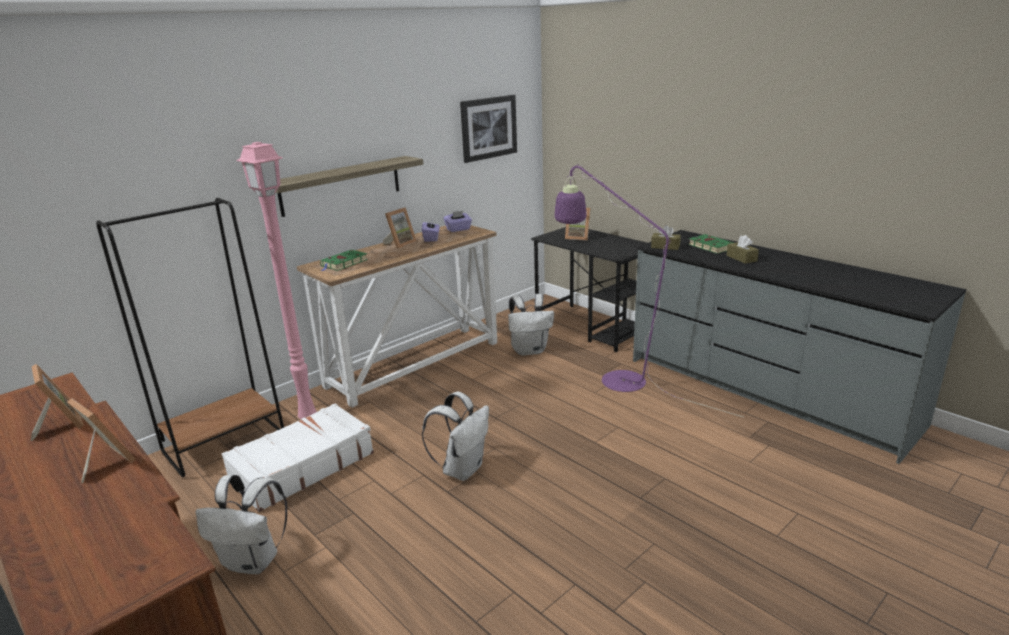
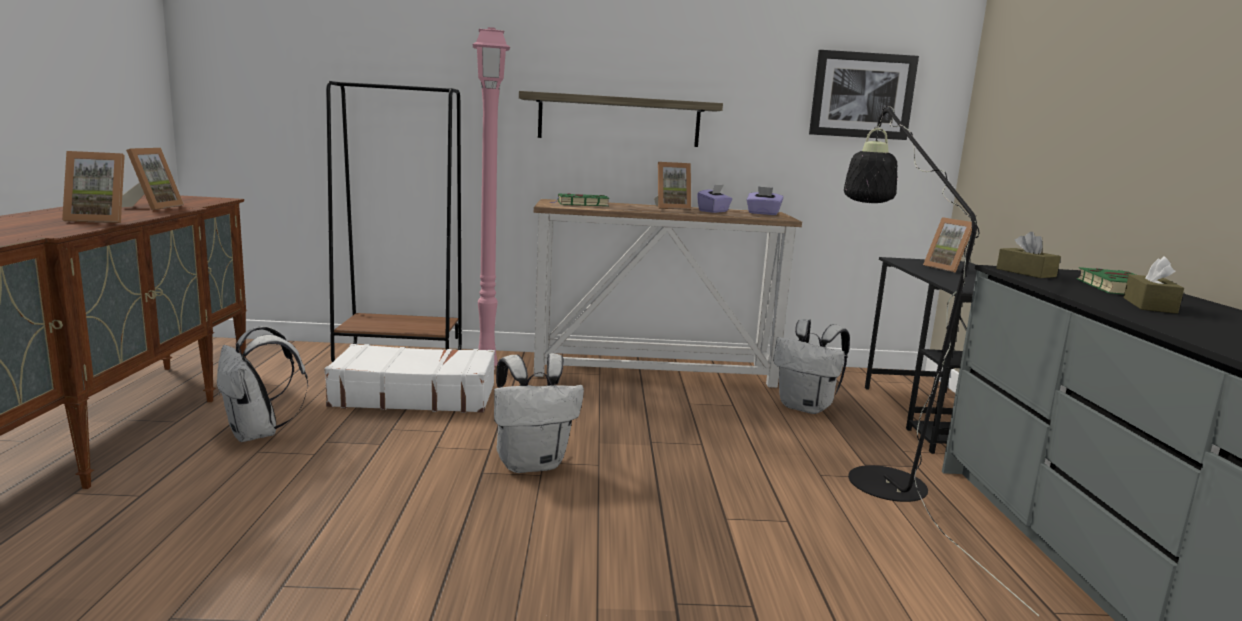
camera: 40 degrees right, 10 degrees down
(104, 462) = (100, 220): picture frame -> picture frame turned 90 degrees clockwise
(612, 378) = (876, 473): purple floor lamp -> black floor lamp

